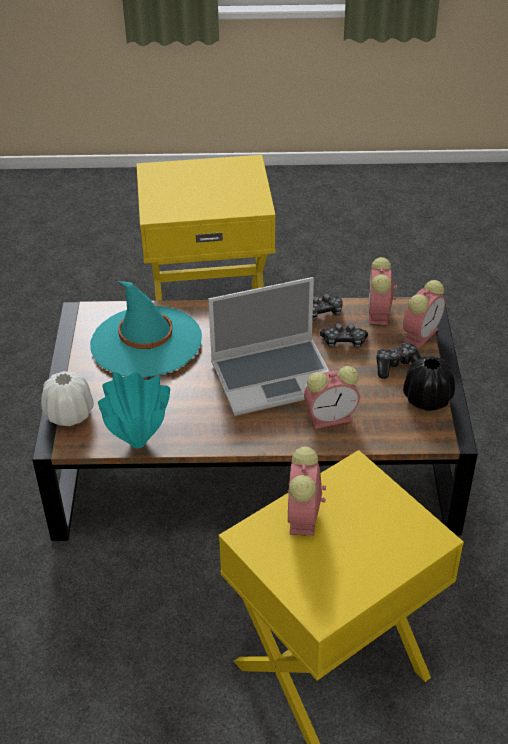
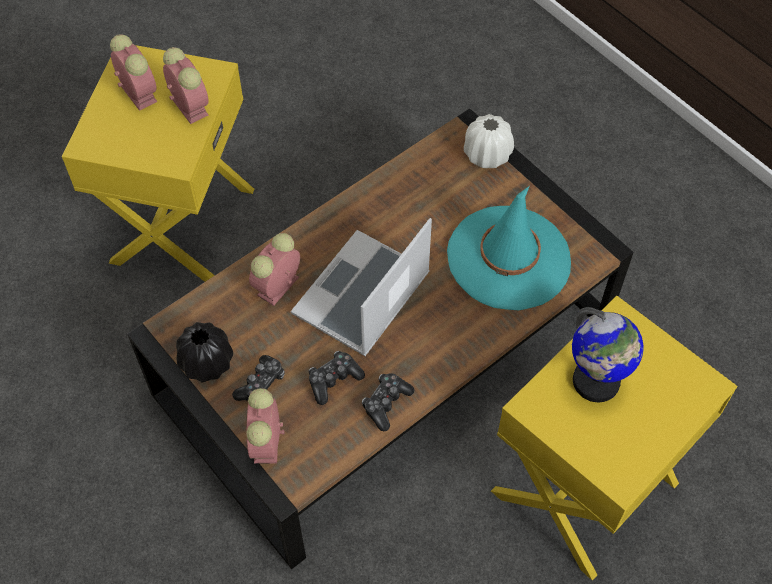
camera: 140 degrees right, 15 degrees up
(138, 443) = (407, 166): turquoise vase -> none
(208, 198) = (596, 382): none -> globe
(379, 314) = (328, 443): alarm clock -> alarm clock (137, 92)

